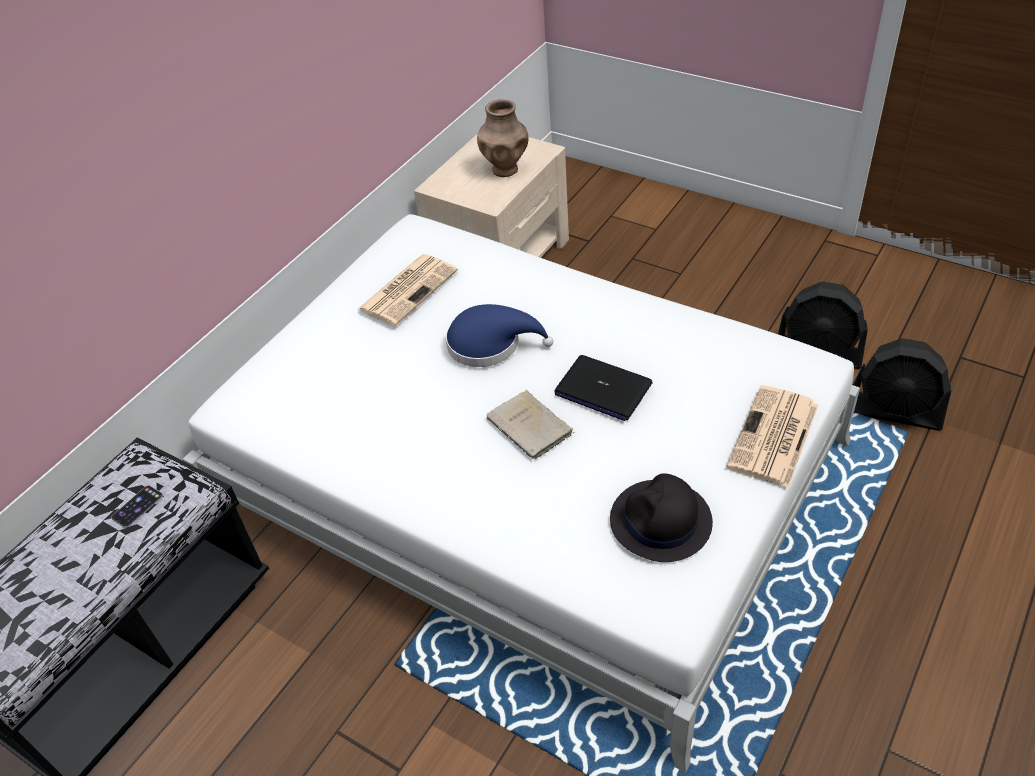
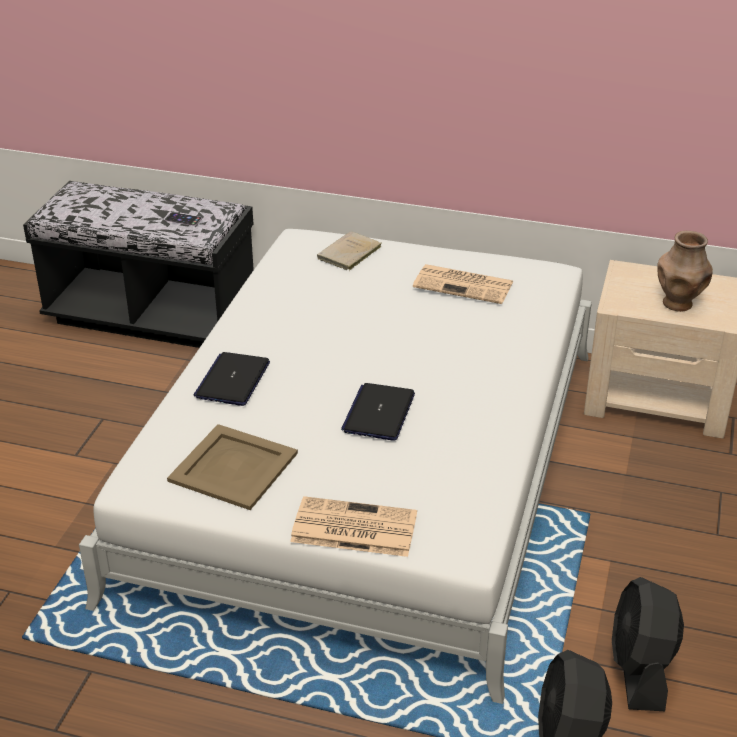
camera: 70 degrees right, 10 degrees down
(490, 344) = (414, 342): blue hat -> none
(502, 503) = (232, 380): none -> laptop
(531, 428) = (318, 380): beige book -> beige book (348, 254)
(660, 522) = (232, 467): black hat -> beige tray

